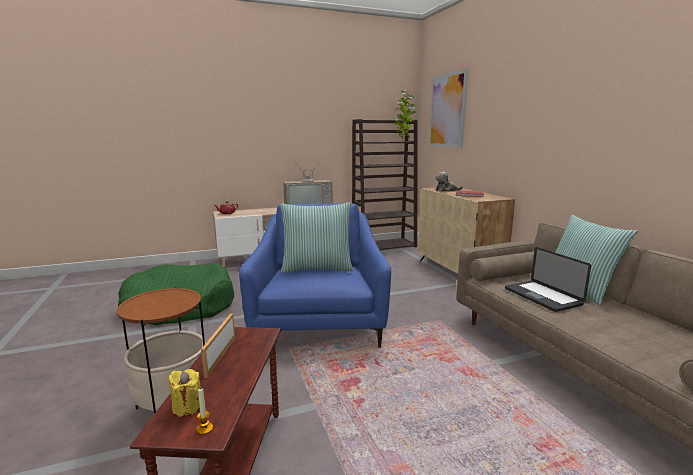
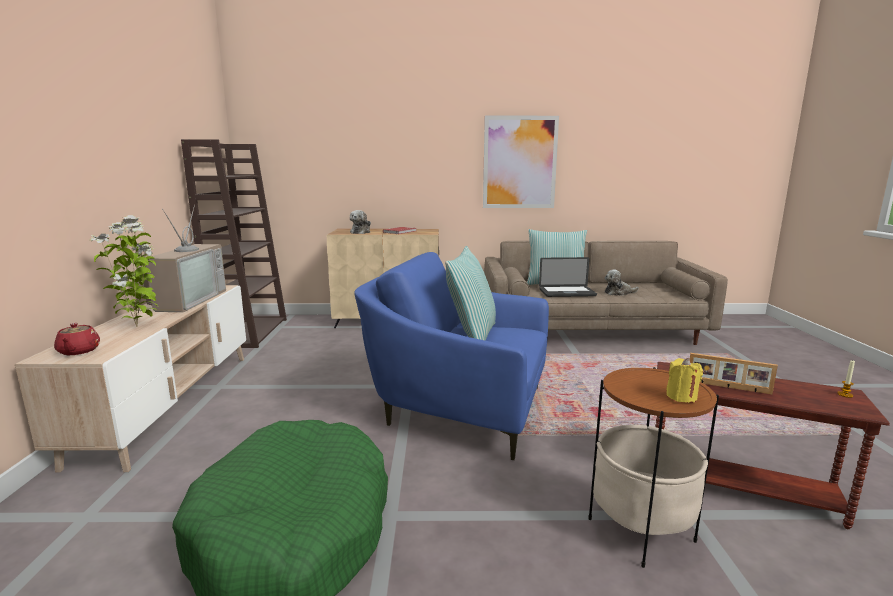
camera: 70 degrees left, 0 degrees up
(187, 407) = (822, 401): yellow candle -> yellow candle (681, 397)
(403, 141) = (245, 175): potted plant -> potted plant (138, 326)
(447, 111) = (304, 134): picture -> picture (519, 162)
(606, 326) = (618, 293): none -> plush toy

